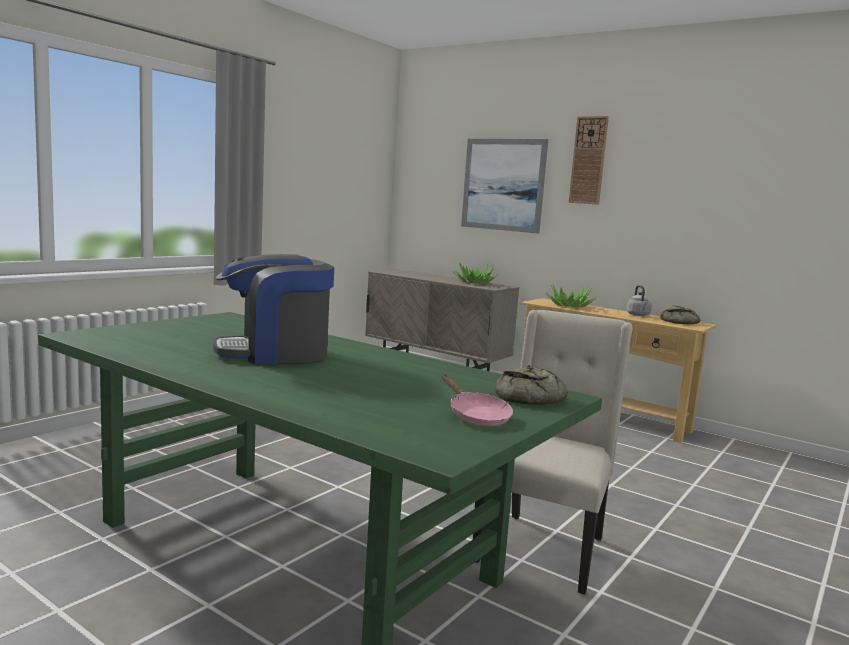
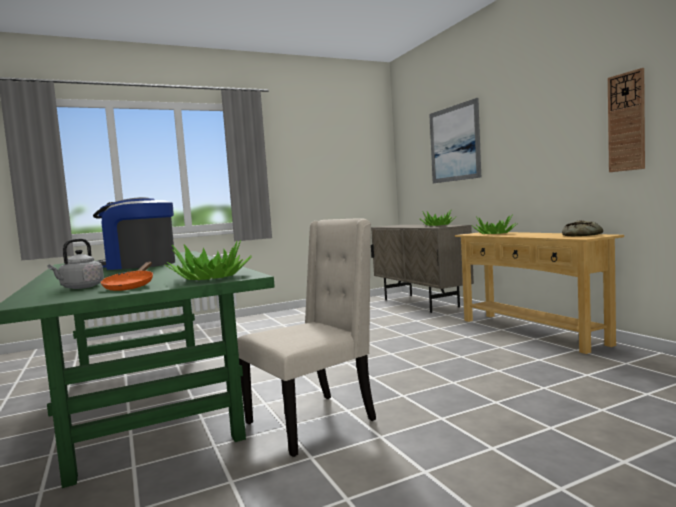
camera: 30 degrees right, 5 degrees down
(475, 416) = (131, 286): pink frying pan -> orange frying pan
(529, 398) = (210, 278): bread -> potted plant
(588, 160) = (507, 106): wall clock -> wall clock (626, 122)
(638, 315) = (549, 234): grey kettle -> grey kettle (80, 287)

